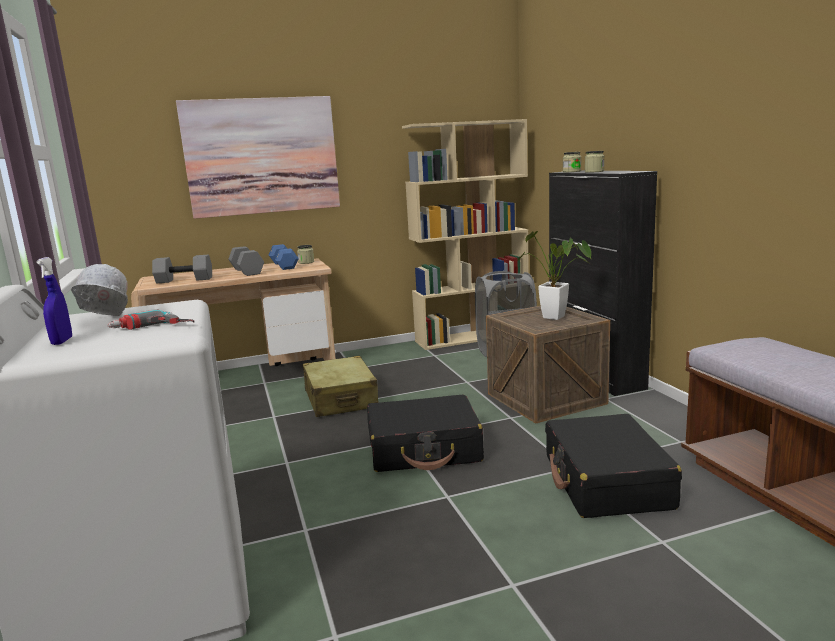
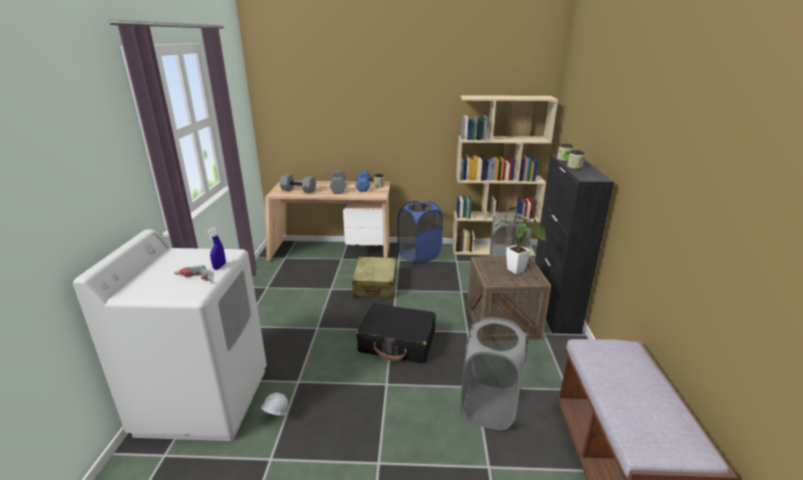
camera: 20 degrees right, 10 degrees up
(62, 341) = (149, 280): blue spray bottle -> blue spray bottle (219, 267)
(104, 321) = (182, 262): white hard hat -> white hard hat (276, 418)
(262, 156) = (359, 110): picture -> none
(378, 358) = (419, 255): none -> blue laundry basket
(606, 482) = (489, 407): black suitcase -> grey laundry basket

